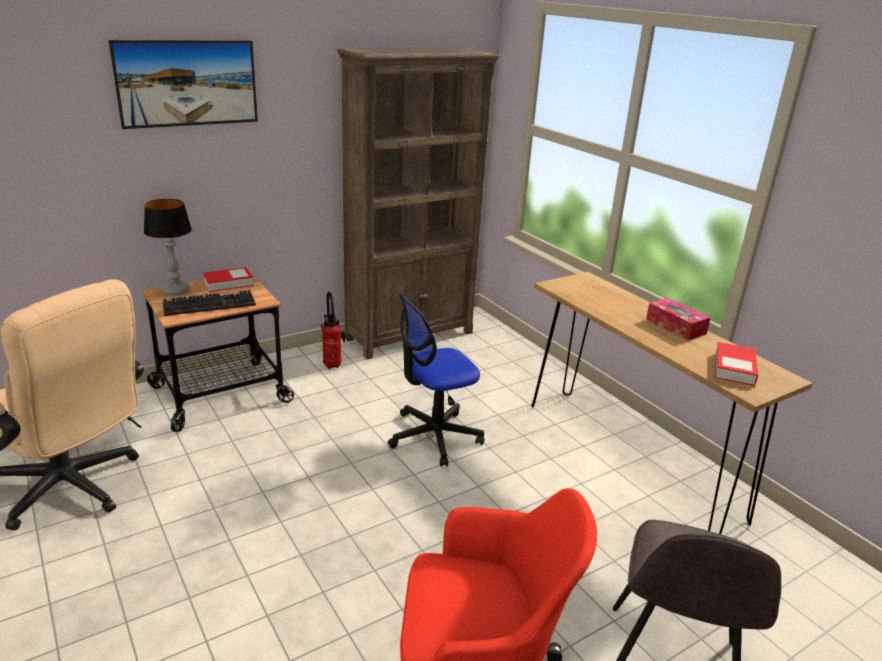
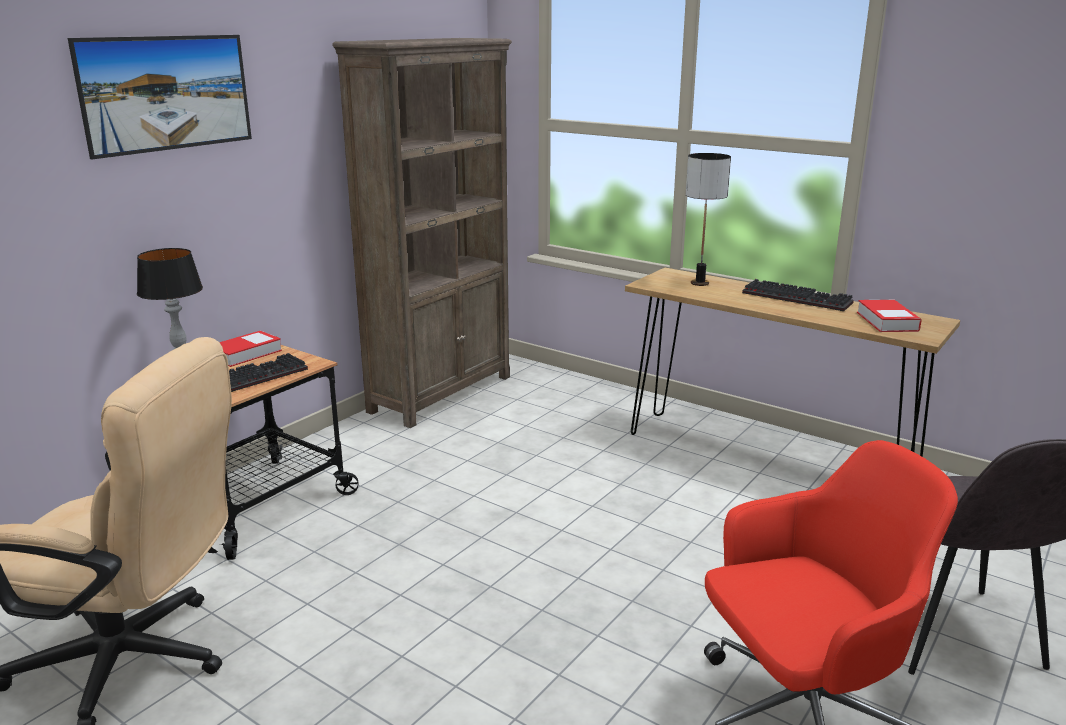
camera: 20 degrees left, 5 degrees down
(333, 364) = (373, 441): fire extinguisher -> none
(434, 436) = (552, 487): office chair -> none
(600, 293) = (699, 283): none -> table lamp
(675, 326) = (799, 298): tissue box -> keyboard

